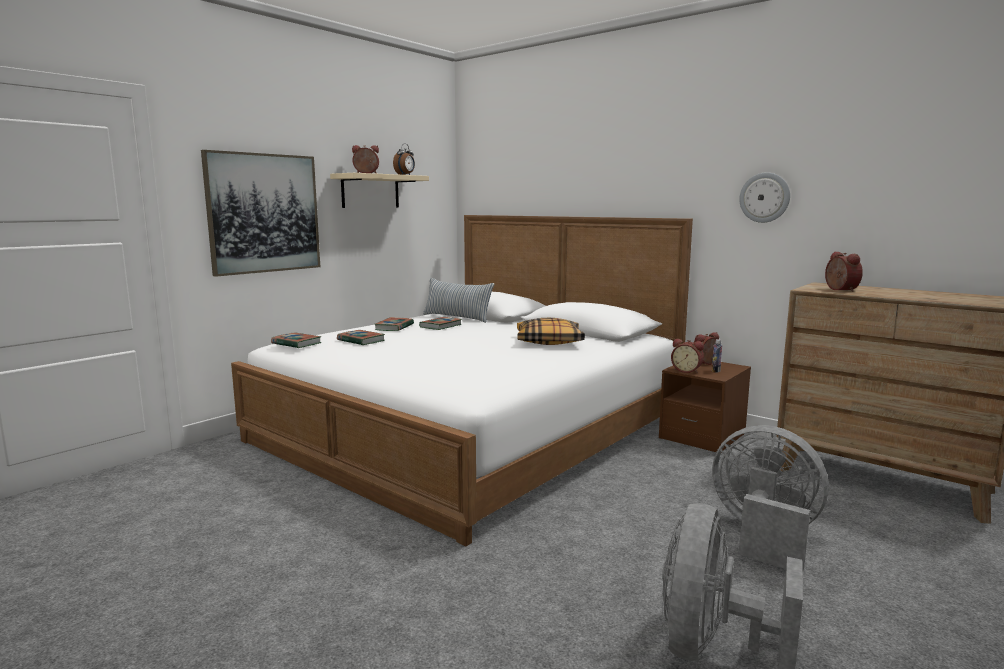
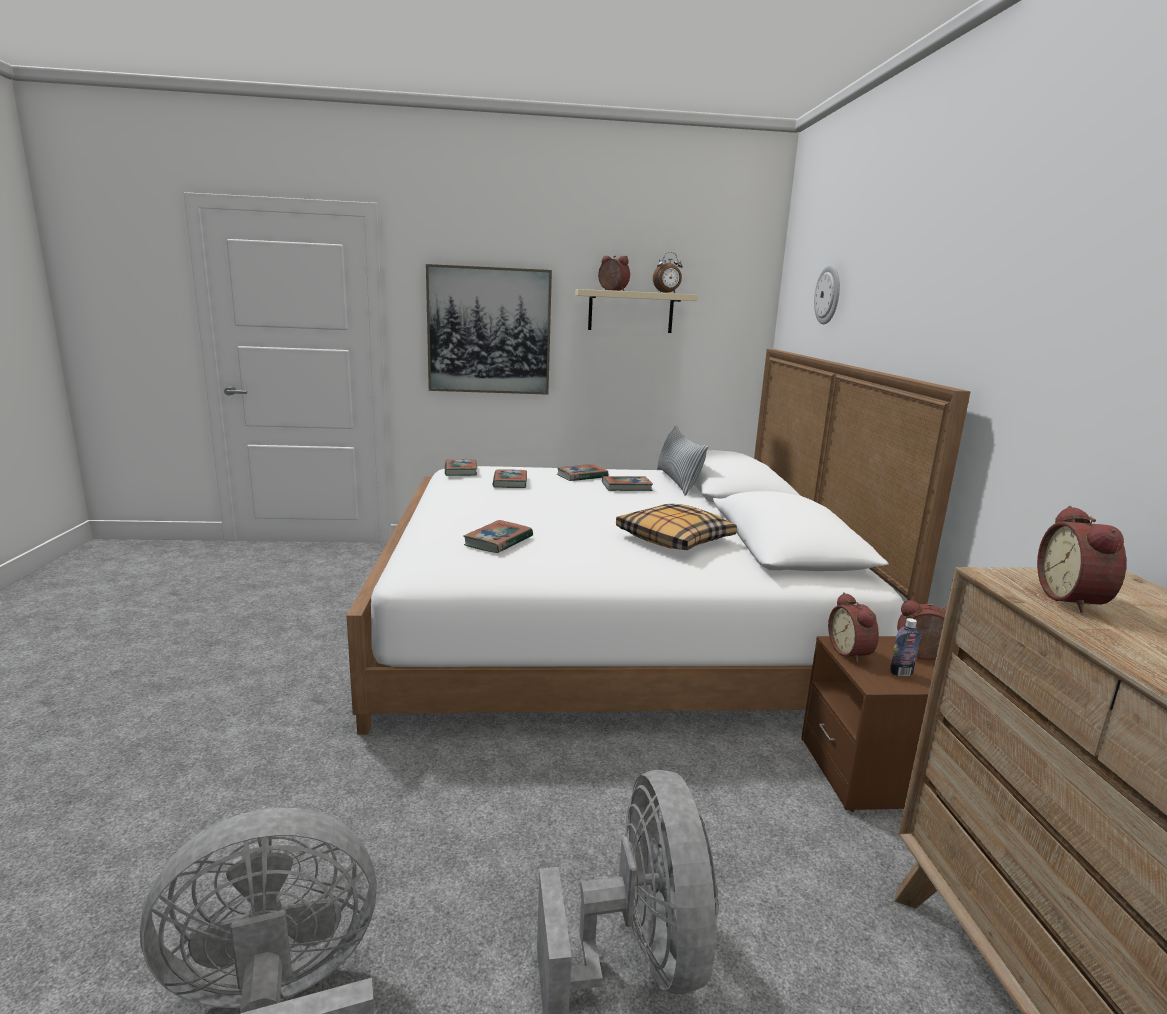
camera: 45 degrees right, 5 degrees up
(472, 367) = (498, 541): none -> book
(764, 197) = (1086, 365): wall clock -> wall clock (828, 295)
(839, 290) = (1075, 600): alarm clock -> alarm clock turned 150 degrees clockwise

